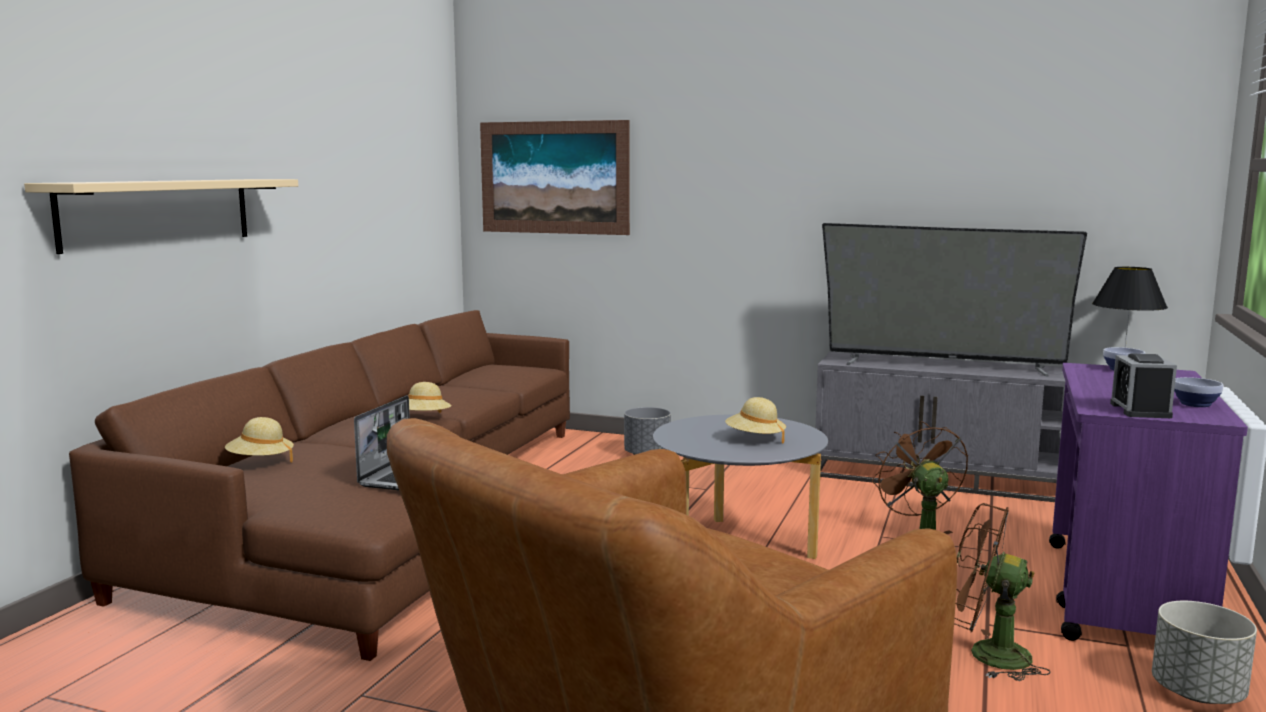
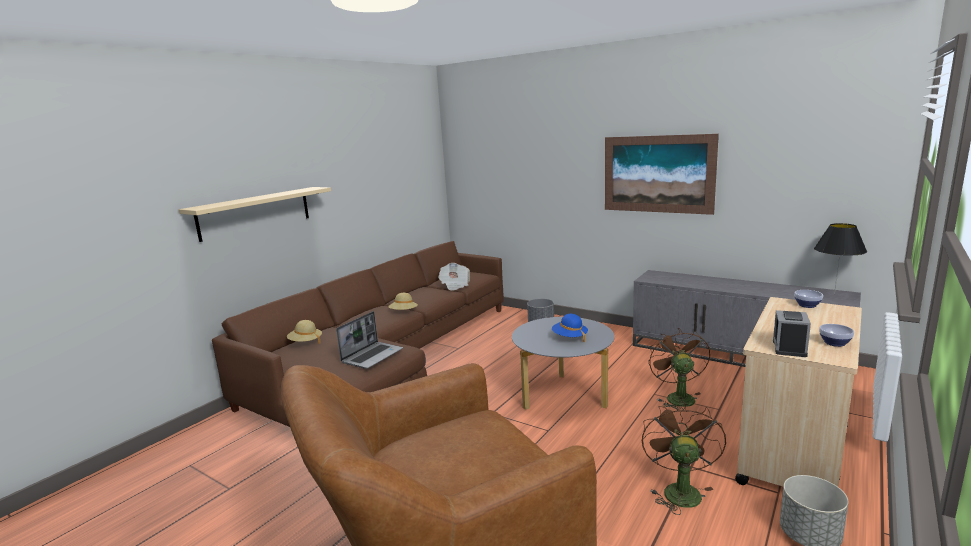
camera: 15 degrees right, 5 degrees up
(496, 382) = (455, 285): none -> newspaper
(554, 177) = (492, 165): picture -> picture (657, 174)
(755, 439) = (569, 337): beige hat -> blue hat
(943, 365) = (713, 283): television -> none
(985, 655) = (679, 490): brown fan -> brown fan turned 60 degrees clockwise
(1123, 597) = (793, 453): purple cart -> beige cart

